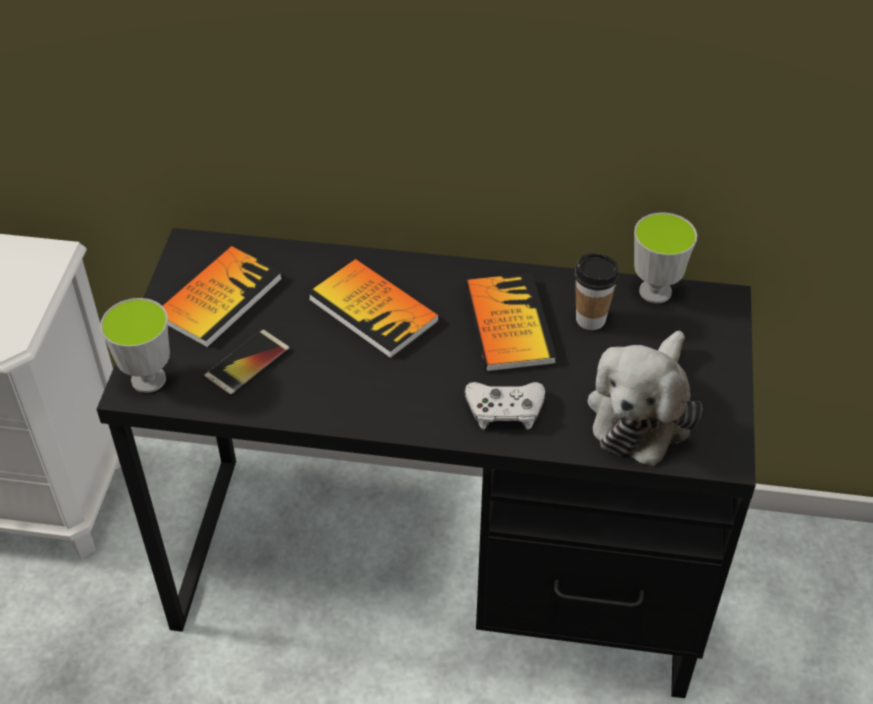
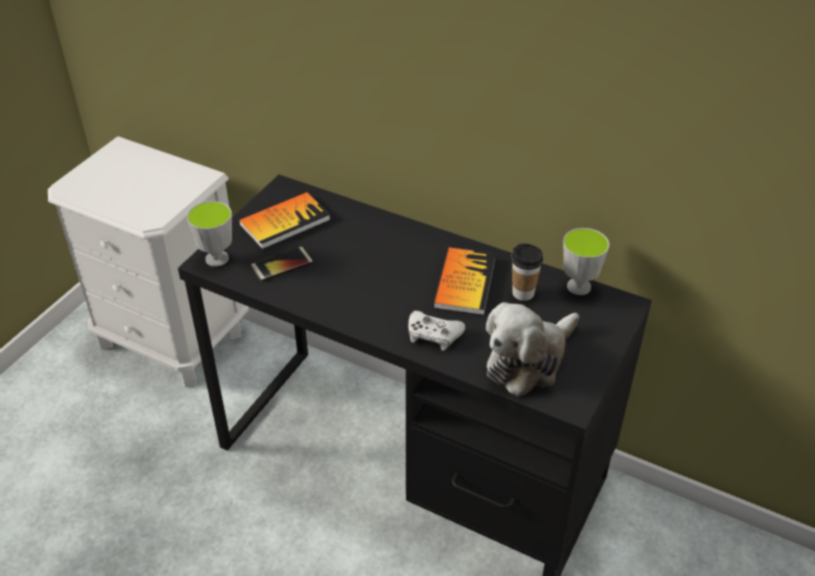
camera: 20 degrees right, 5 degrees down
(373, 310) = (379, 252): book -> none

